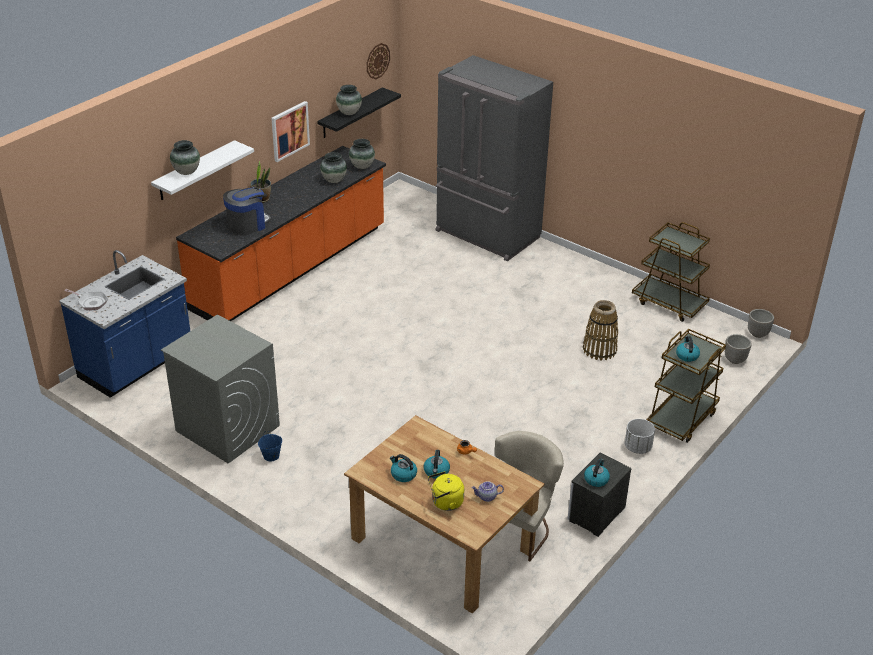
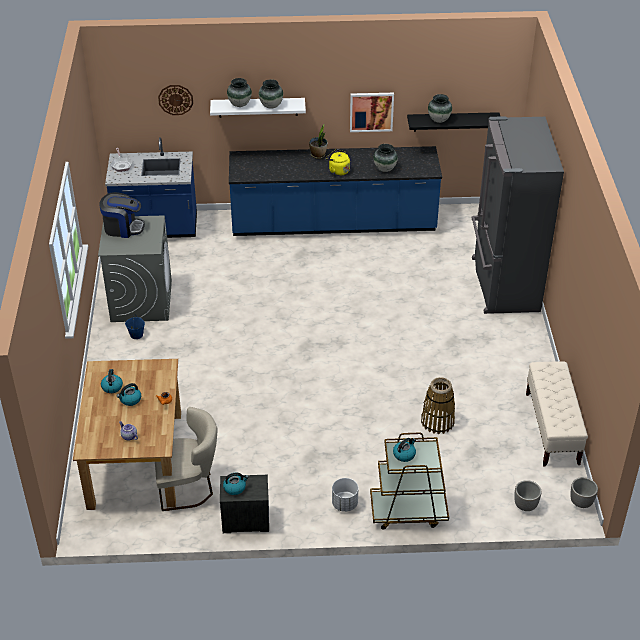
camera: 50 degrees right, 5 degrees up
(248, 225) = (281, 168): coffee machine -> coffee machine (123, 228)
(291, 268) = (333, 223): orange counter -> blue counter
(362, 166) = (421, 170): vase -> vase (271, 106)
(377, 61) = (496, 86): wall clock -> wall clock (175, 99)
(445, 503) = (104, 420): yellow kettle -> yellow kettle (337, 171)
(669, 303) = (552, 429): brown cart -> beige bench

